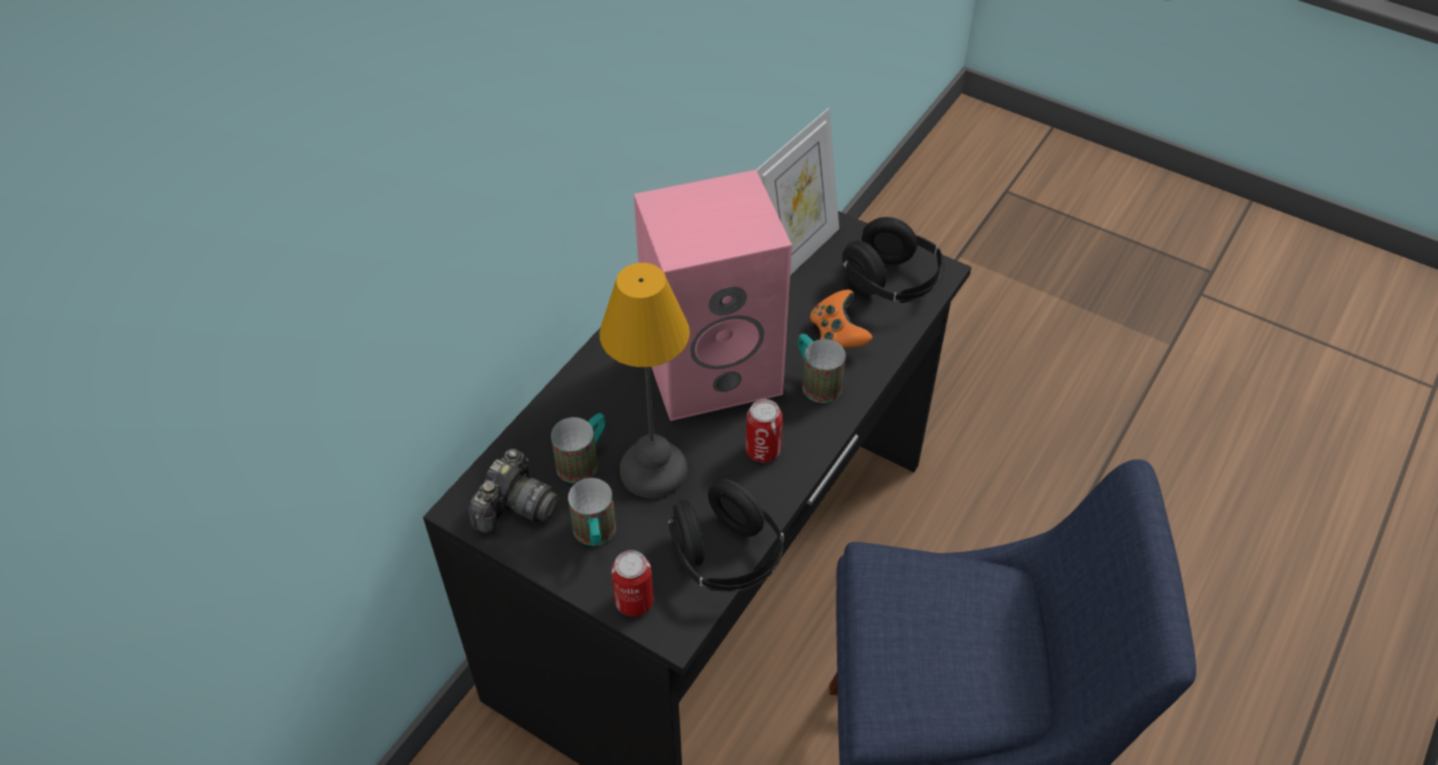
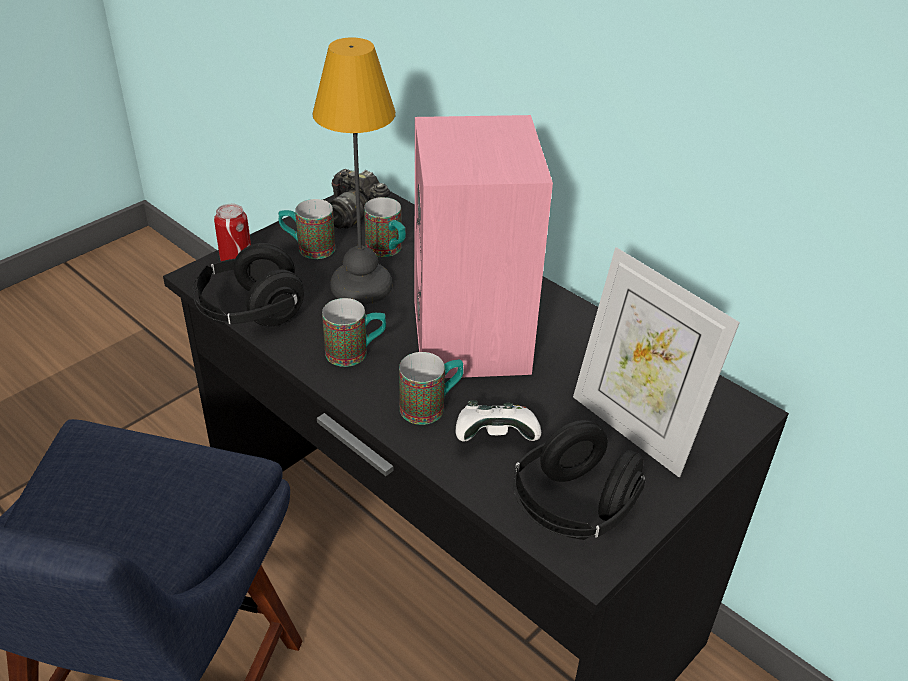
camera: 100 degrees right, 10 degrees down
(763, 450) = (356, 353): can -> mug
(837, 335) = (495, 438): orange game controller -> white game controller

